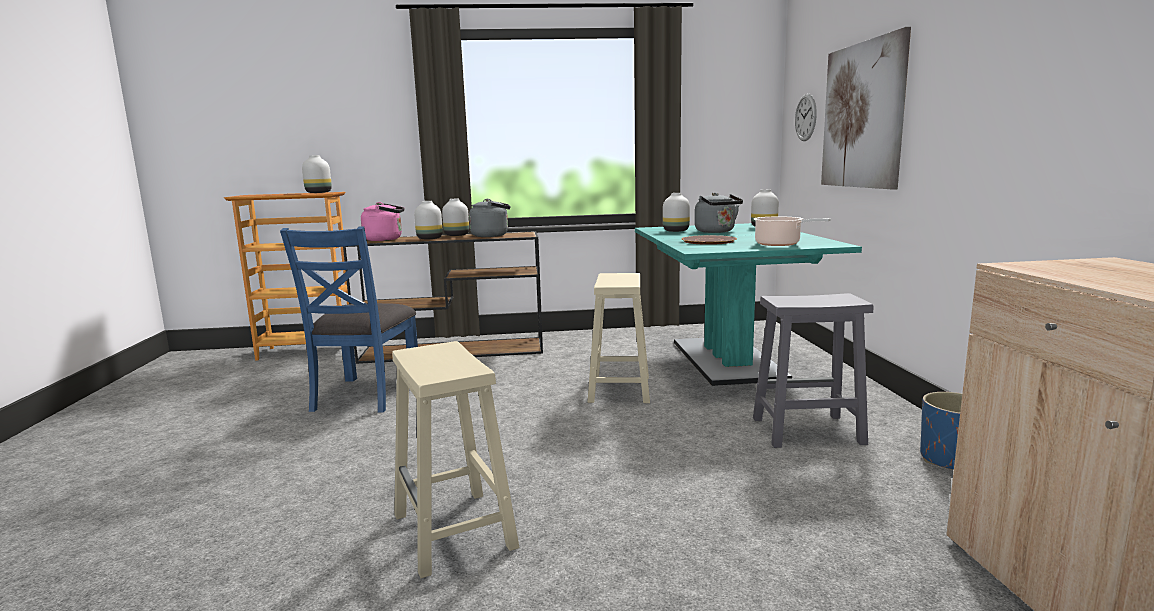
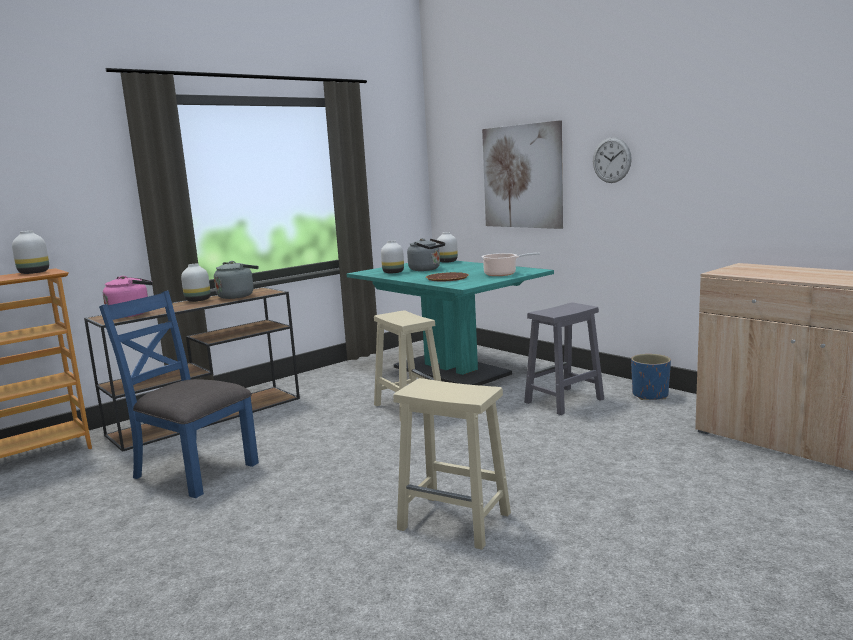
camera: 35 degrees left, 0 degrees up
(366, 394) = (194, 470): blue chair -> blue chair turned 150 degrees clockwise
(429, 238) = (180, 307): white vase -> none
(805, 117) = (459, 174): wall clock -> wall clock (611, 160)

